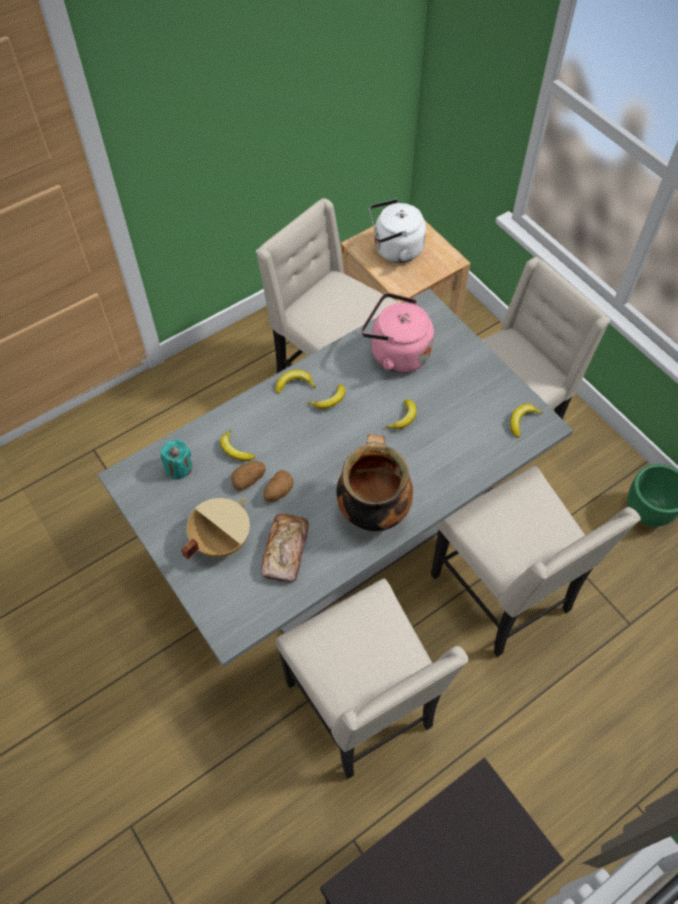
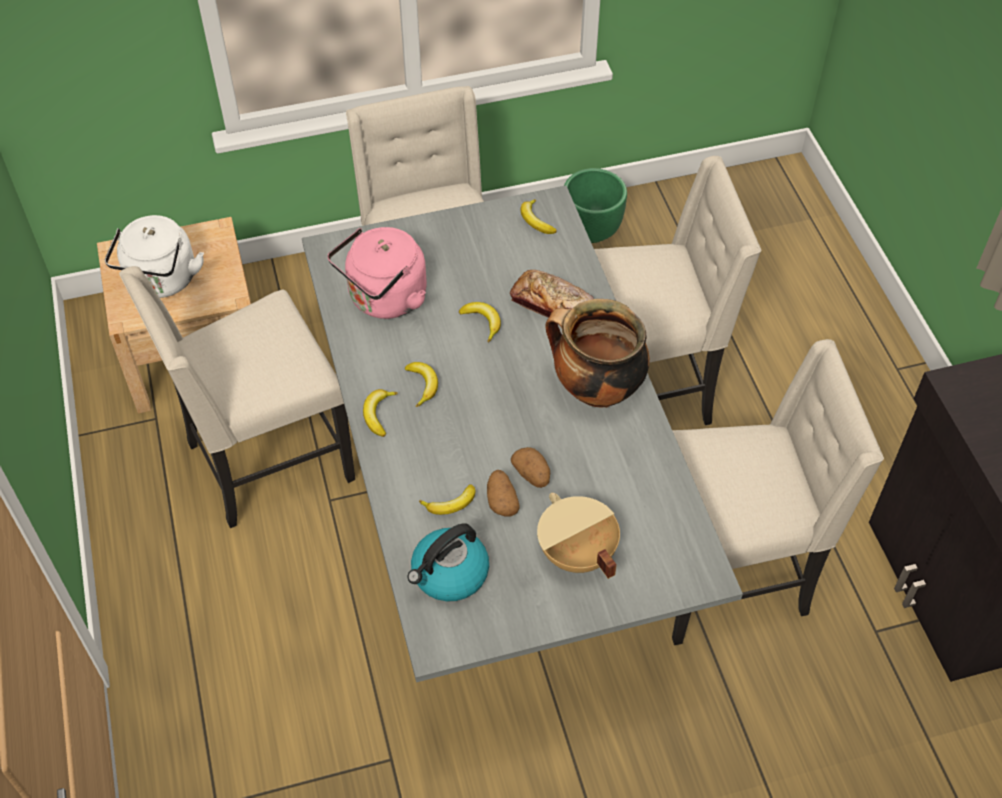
camera: 70 degrees left, 5 degrees down
(179, 467) = (449, 574): turquoise candle -> kettle
(285, 551) = (618, 490): bread -> bread (552, 304)

